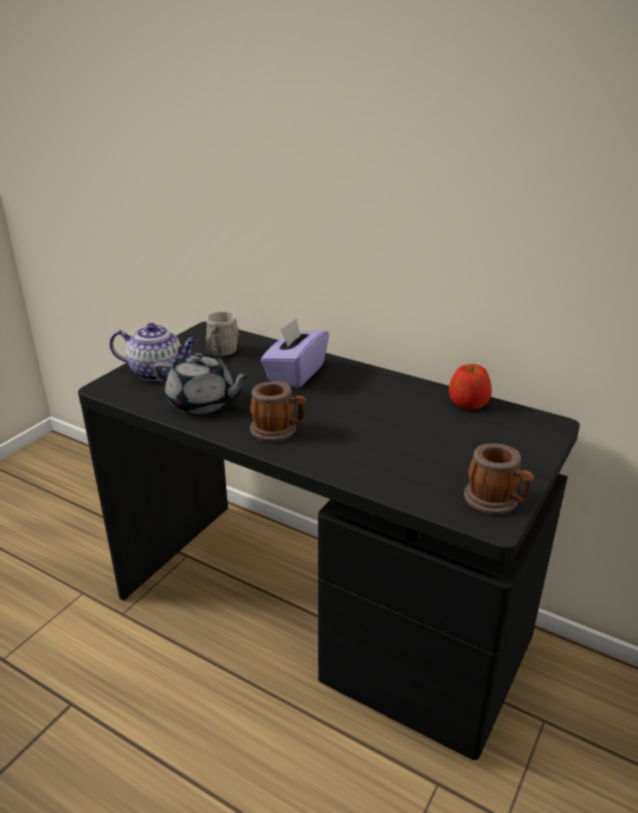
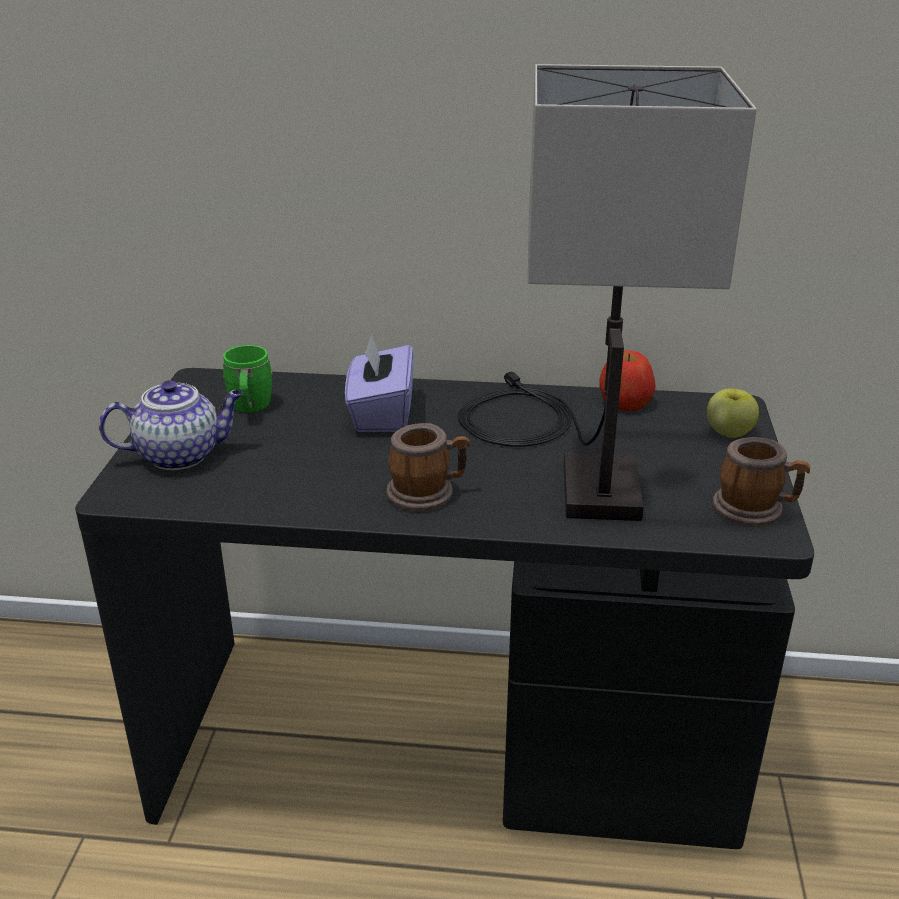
camera: 25 degrees left, 0 degrees up
(202, 403) = (288, 482): grey teapot -> none
(220, 353) = (250, 408): grey mug -> green mug
(391, 430) = (566, 456): none -> table lamp
(528, 442) = (729, 433): none -> apple

